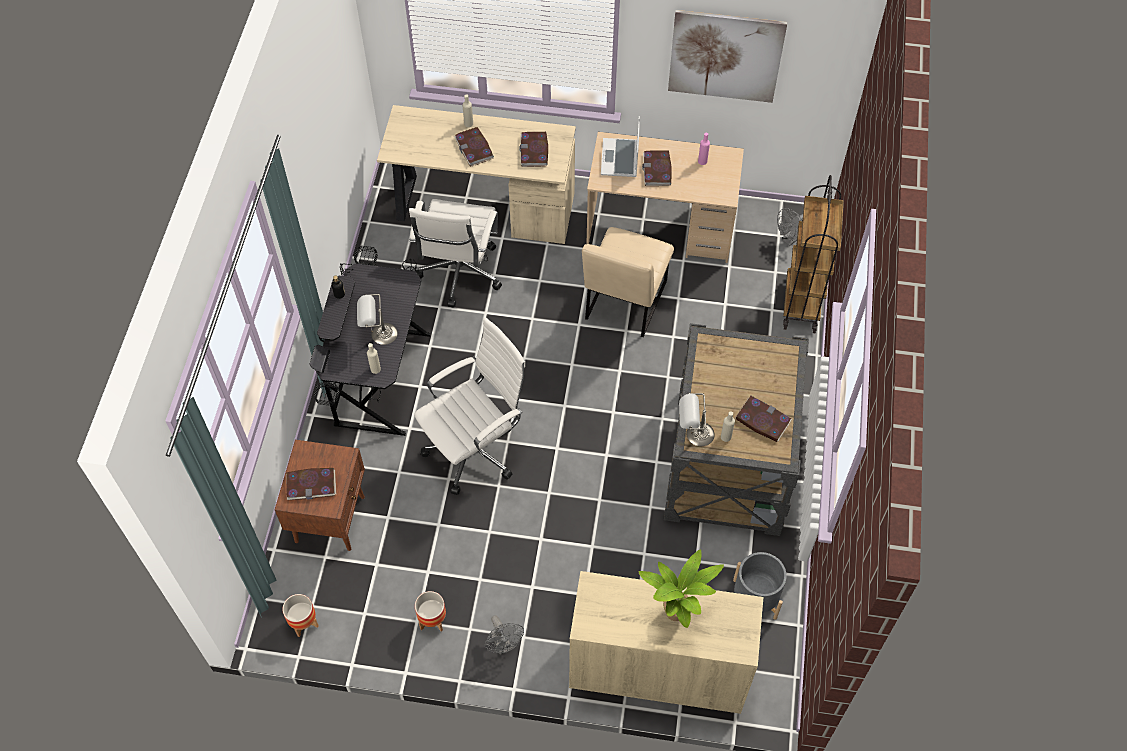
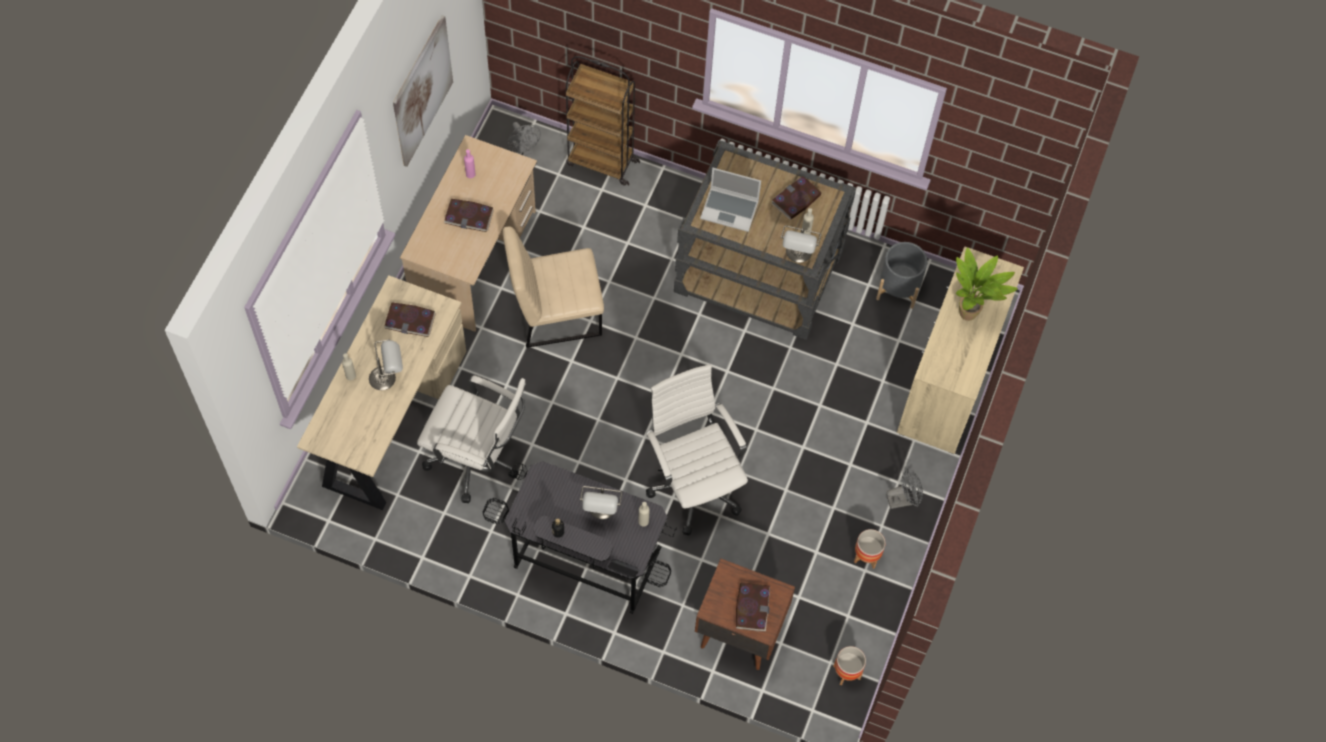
camera: 80 degrees left, 5 degrees up
(474, 148) = (388, 376): book -> white table lamp
(620, 159) = (444, 245): laptop -> laptop (730, 210)
(624, 301) = (555, 313): beige chair -> beige chair turned 135 degrees clockwise

